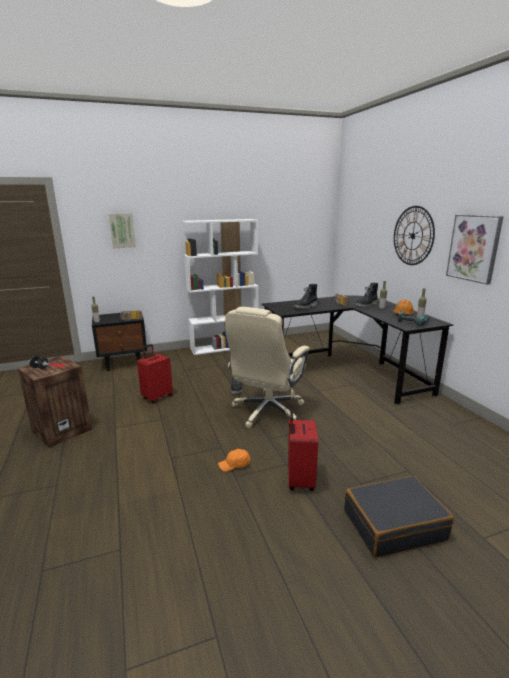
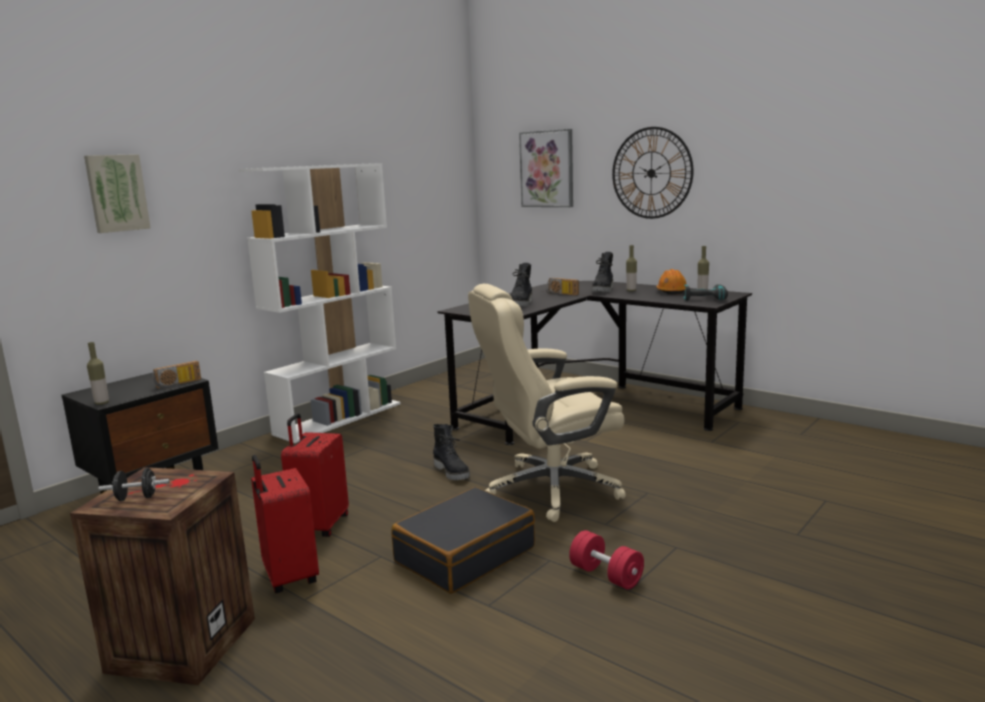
camera: 30 degrees left, 5 degrees down
(235, 465) = (606, 575): orange cap -> red dumbbell
(267, 411) = (550, 489): beige office chair -> beige office chair turned 75 degrees clockwise
(299, 480) = (723, 560): red suitcase -> red suitcase (288, 577)
(393, 524) = (894, 564): black suitcase -> black suitcase (464, 554)
(474, 248) = (766, 178): picture -> picture (547, 169)

